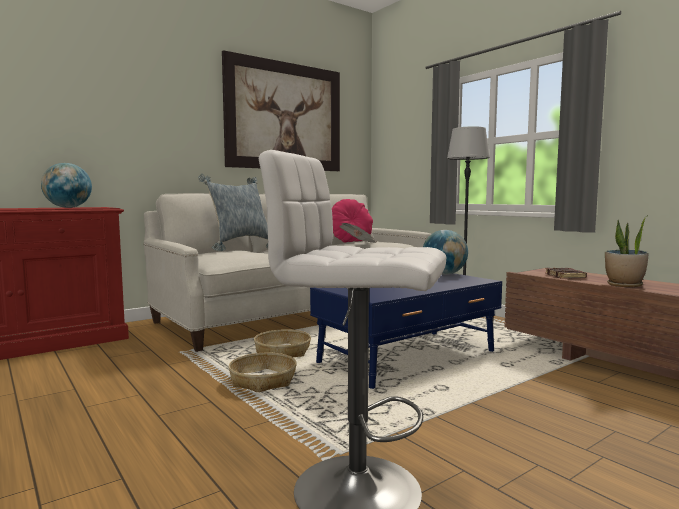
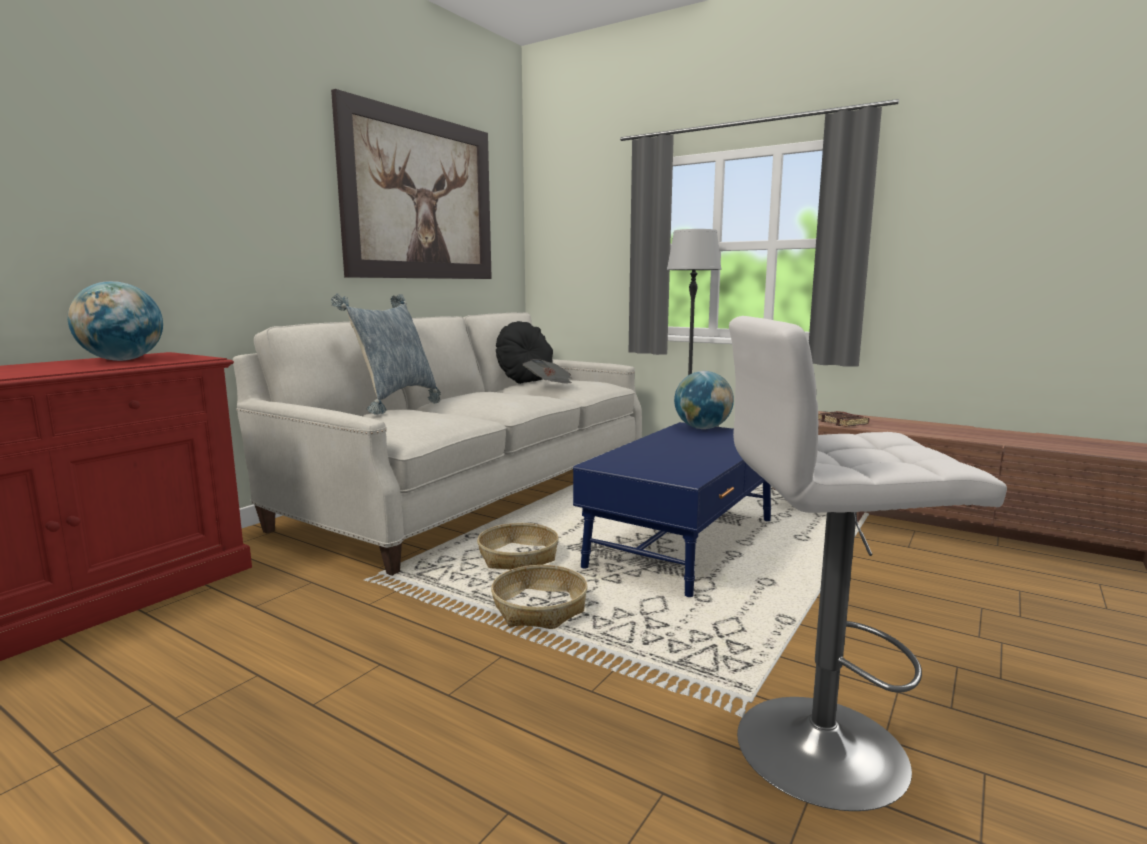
camera: 20 degrees left, 5 degrees up
(350, 241) = (525, 382): pink pillow -> black pillow
(624, 285) = (918, 432): potted plant -> none

